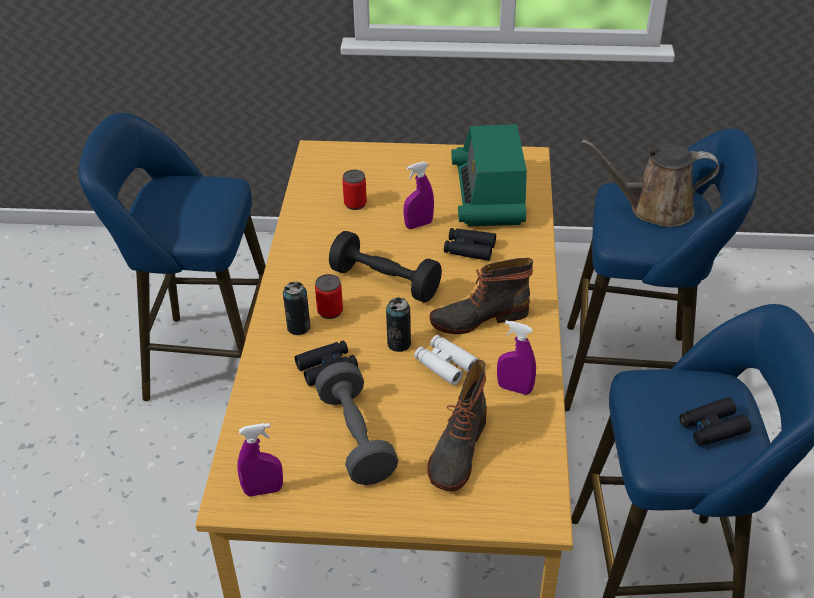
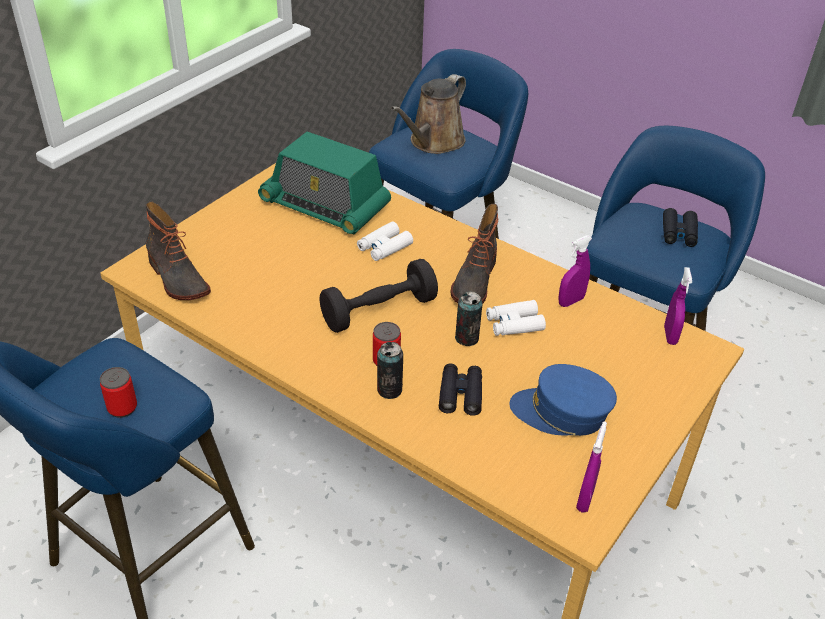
camera: 60 degrees left, 0 degrees up
(355, 204) = (248, 281): can -> can (122, 408)
(356, 438) = (561, 412): grey dumbbell -> blue cap
(418, 225) = (321, 259): purple spray bottle -> purple spray bottle (670, 335)
(456, 451) = (616, 362): boot -> boot (176, 279)
(469, 249) = (384, 247): black binoculars -> white binoculars

